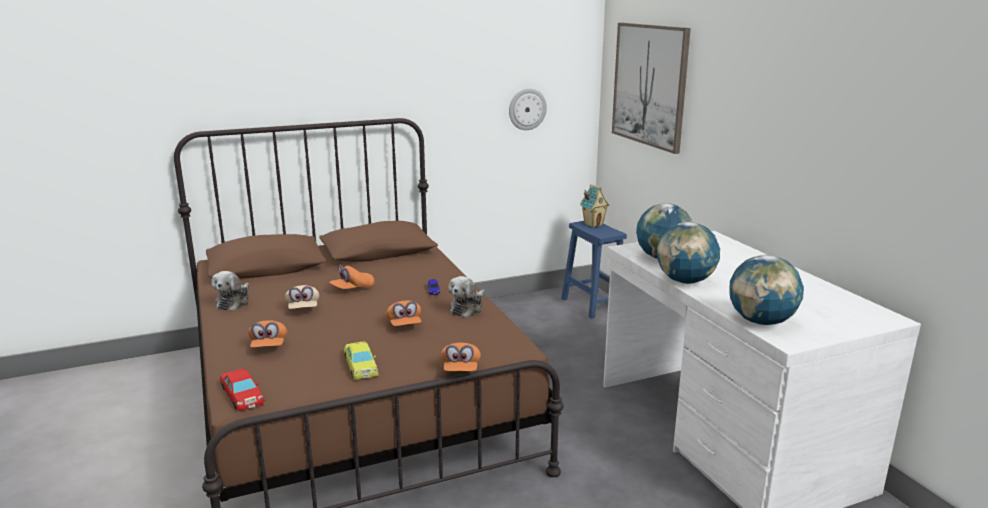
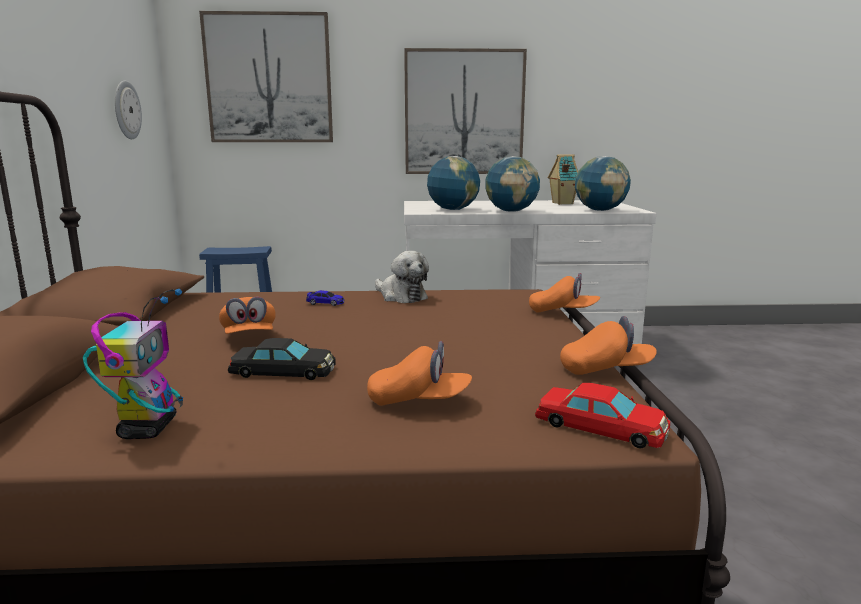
camera: 70 degrees left, 5 degrees down
(234, 302) = (148, 428): plush toy -> toy robot
(242, 394) = (601, 426): red toy car -> red toy car turned 45 degrees clockwise
(303, 309) = (284, 371): beige cap -> black toy car
(361, 365) = (528, 349): yellow toy car -> none
(404, 325) = (421, 323): orange cap -> orange cap (605, 370)
(593, 224) = (223, 249): toy house -> toy house (561, 203)
(779, 151) = (464, 113): none -> picture

